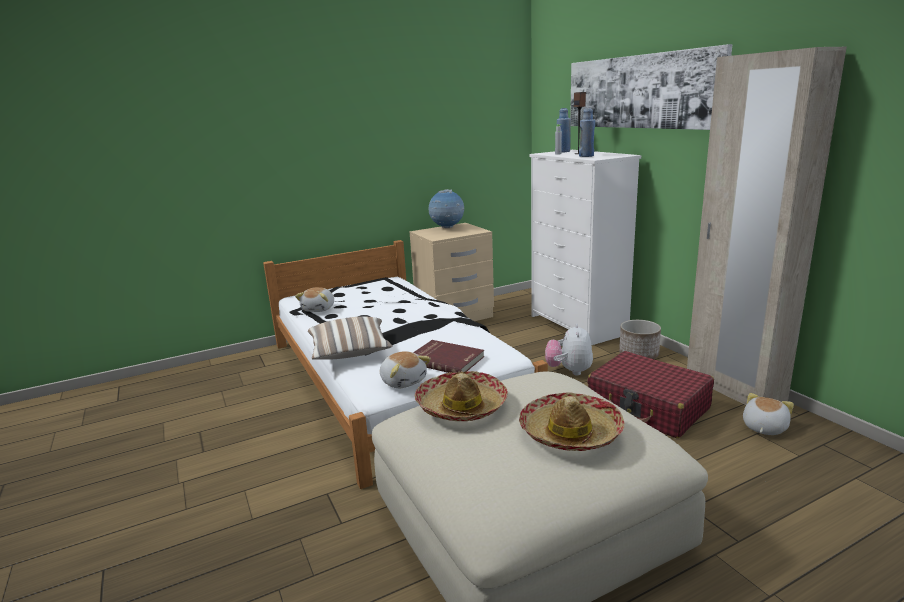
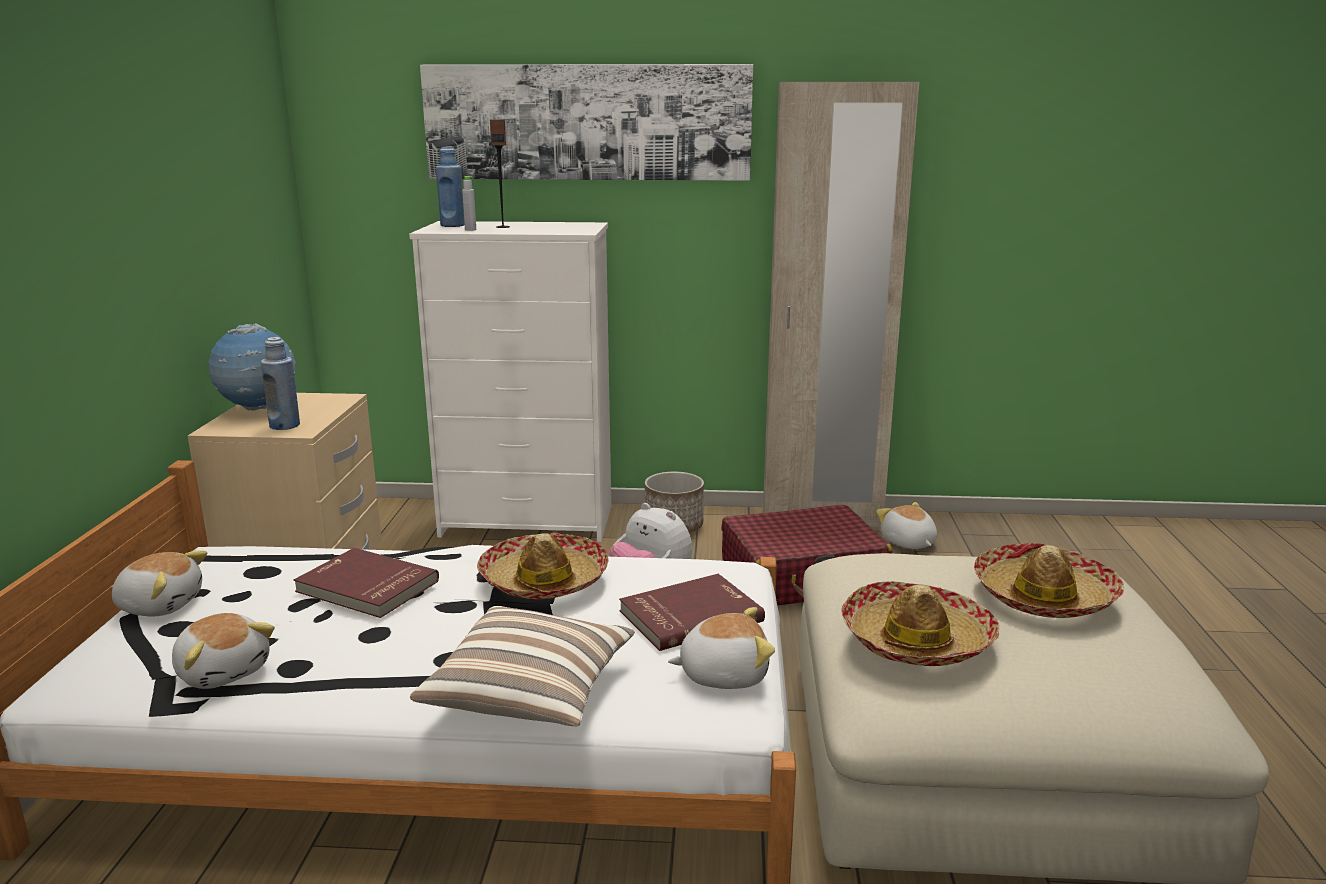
camera: 60 degrees left, 0 degrees up
(350, 287) = (161, 604): none -> plush toy
(391, 303) = (366, 587): none -> red book
(437, 325) = (543, 581): none -> hat
(586, 156) = (541, 229): blue bottle -> blue bottle (285, 426)

